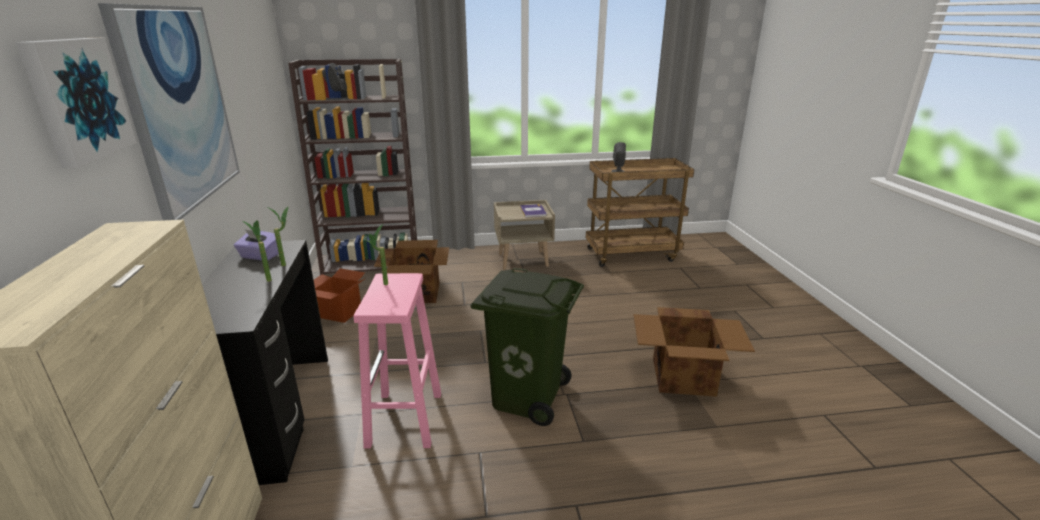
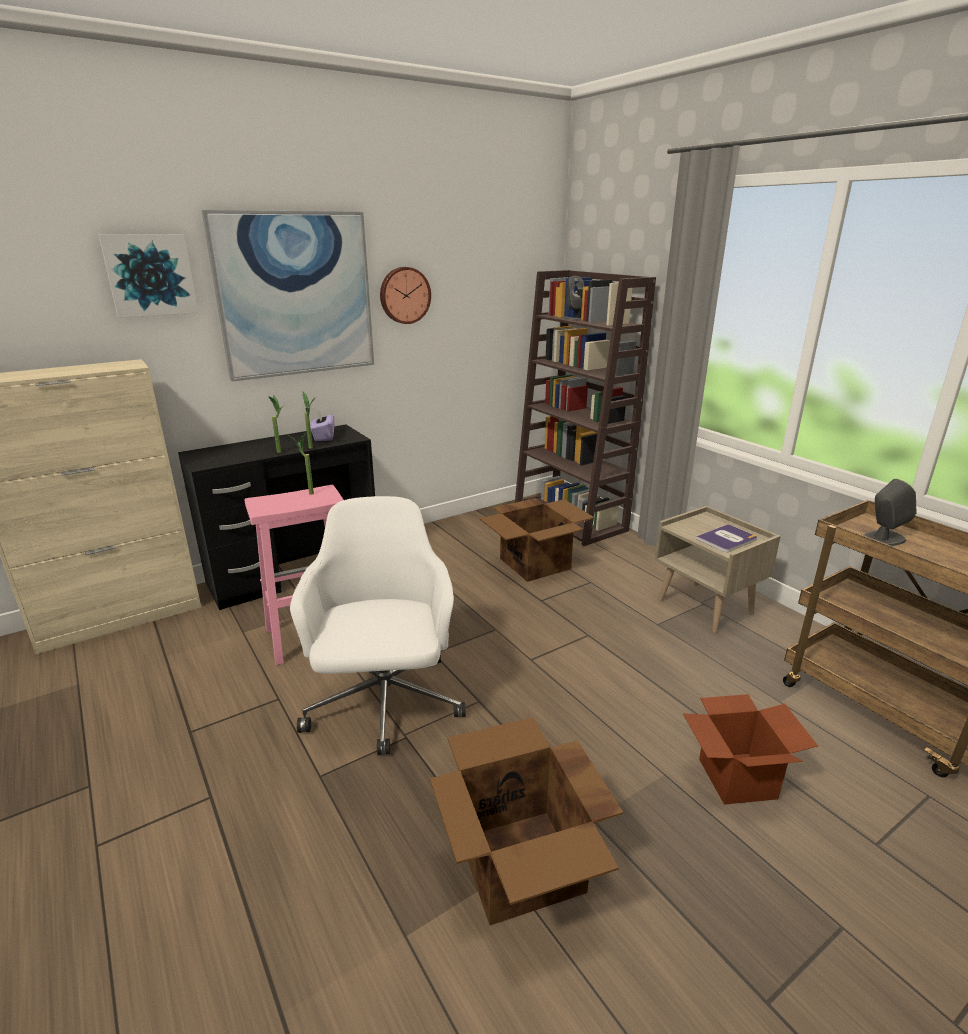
camera: 65 degrees right, 0 degrees up
(232, 95) = (404, 295): none -> wall clock
(340, 313) = (459, 540): cardboard box -> cardboard box (737, 778)
(526, 396) = (385, 704): green trash can -> white office chair

